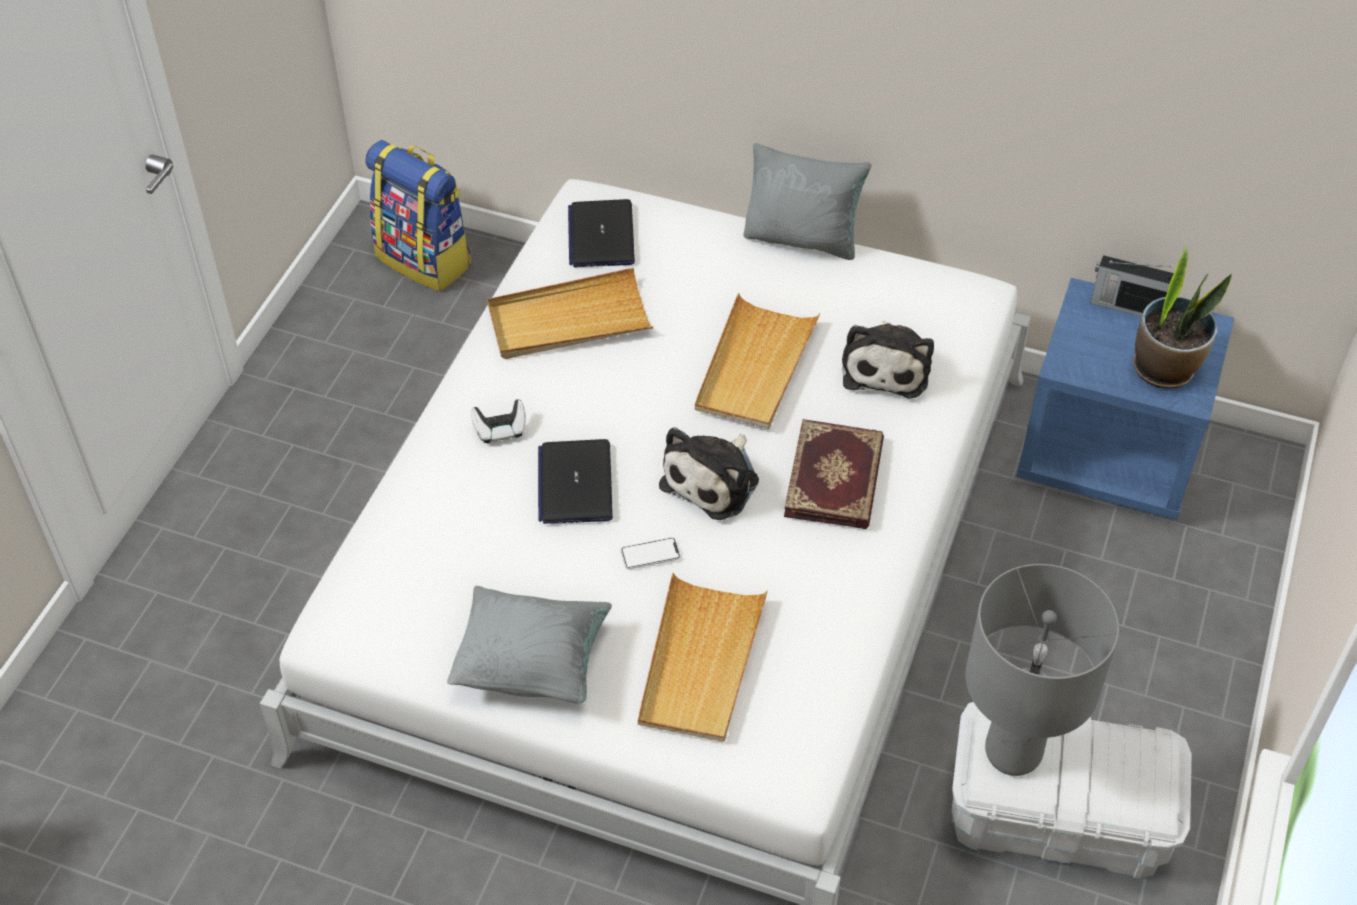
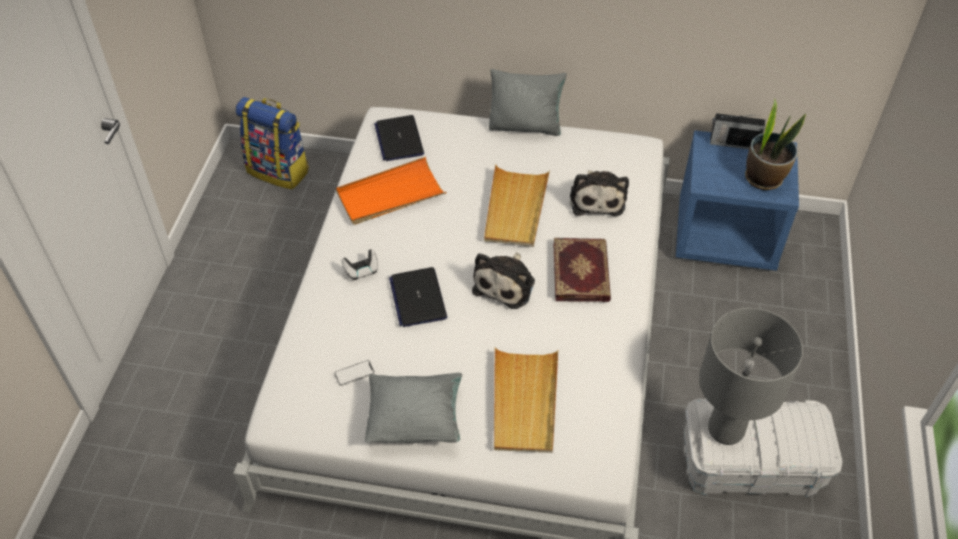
camera: 10 degrees left, 0 degrees up
(568, 320) = (390, 195): beige tray -> orange tray
(650, 554) = (476, 337): phone -> phone (354, 373)

